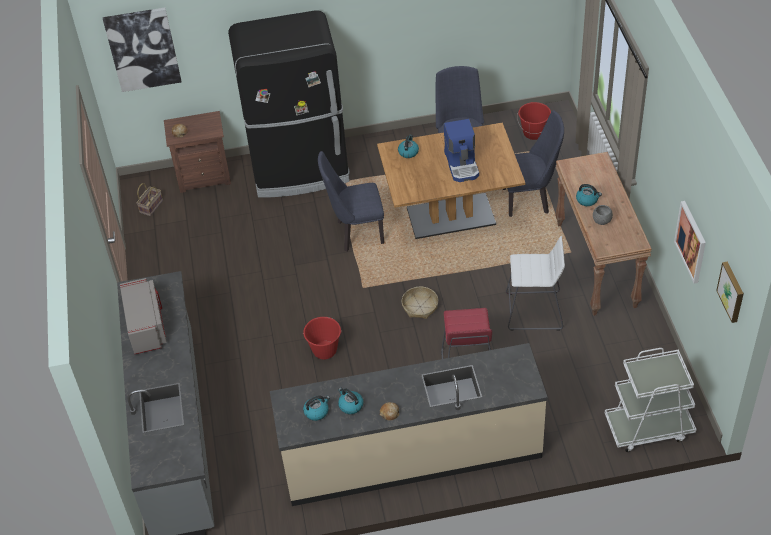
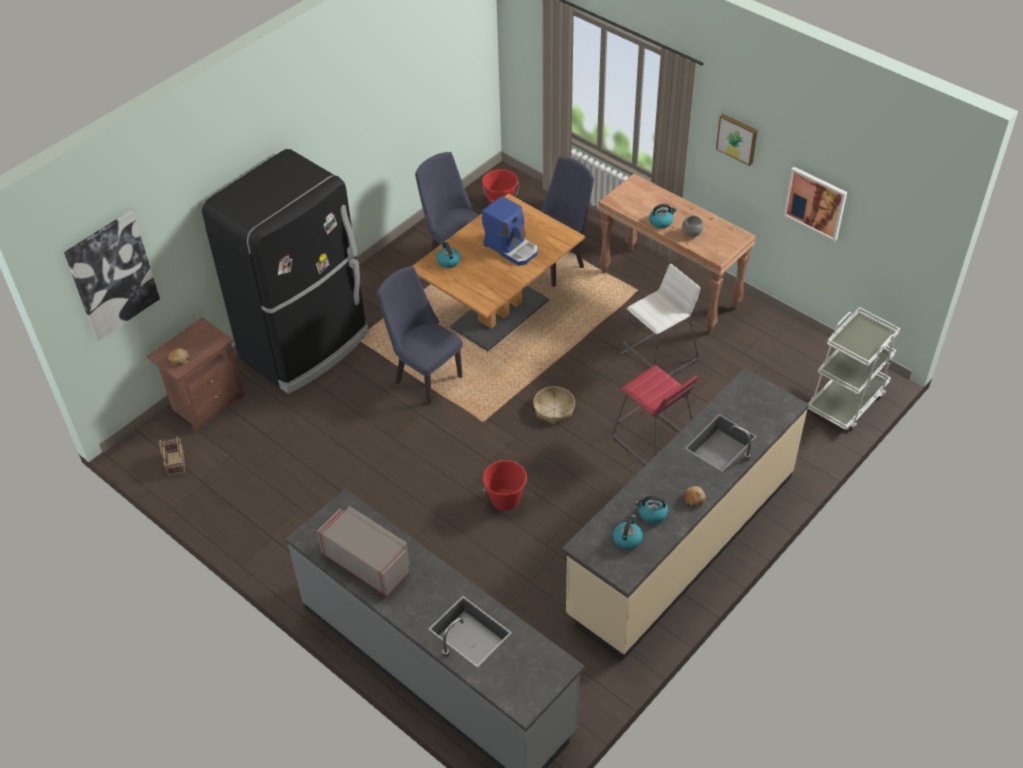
camera: 40 degrees left, 0 degrees up
(355, 233) = (424, 376): blue chair -> blue chair turned 90 degrees clockwise
(732, 291) = (913, 219): picture -> picture (737, 138)

